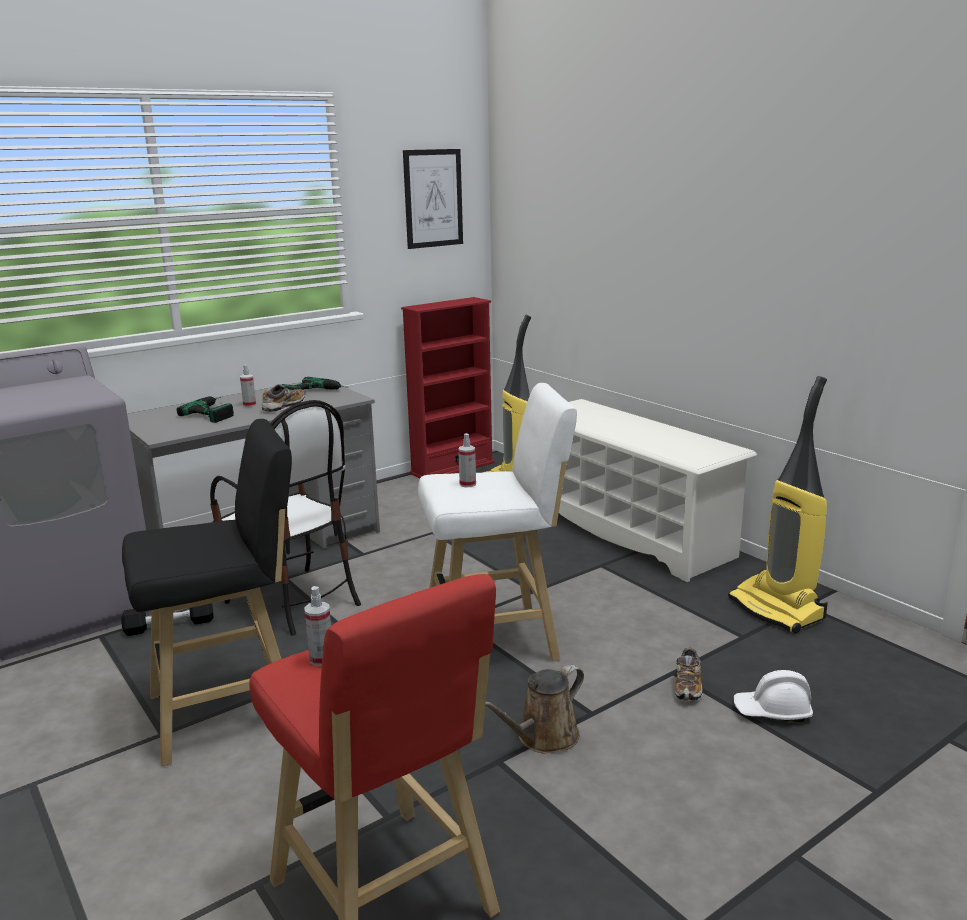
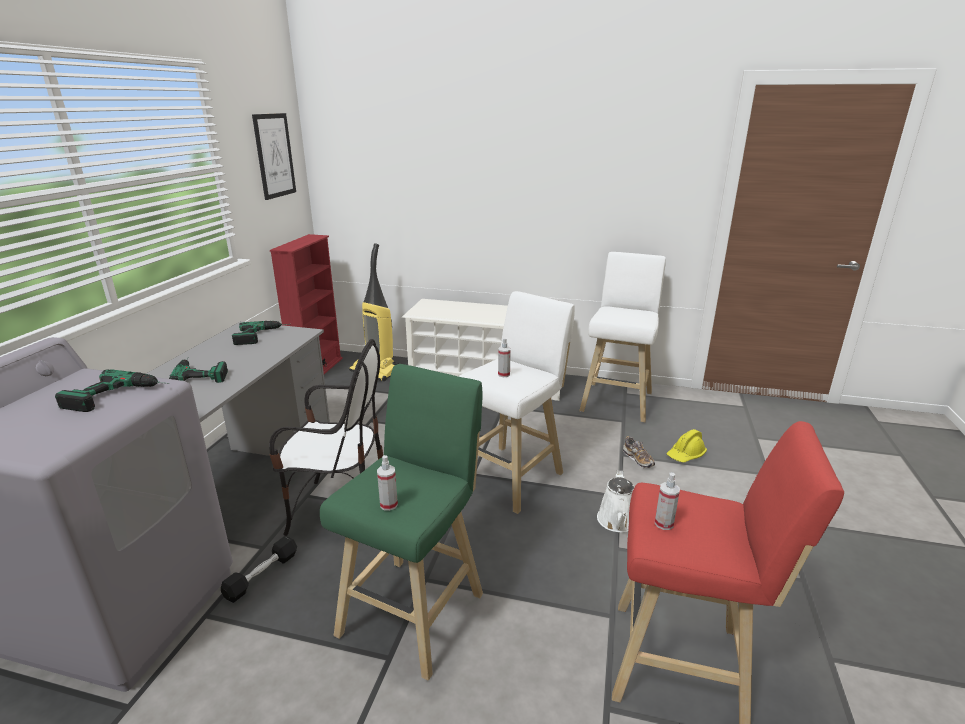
camera: 40 degrees left, 5 degrees up
(63, 397) = (119, 397): none -> power drill
(233, 710) = (416, 609): black stool -> green stool
(249, 405) = (222, 358): spray bottle -> spray bottle (388, 504)
(283, 407) = (259, 353): shoe -> none
(543, 738) = (617, 522): brown watering can -> white watering can
(772, 711) = (685, 455): white hard hat -> yellow hard hat
(778, 609) = (617, 400): vacuum cleaner -> white stool

